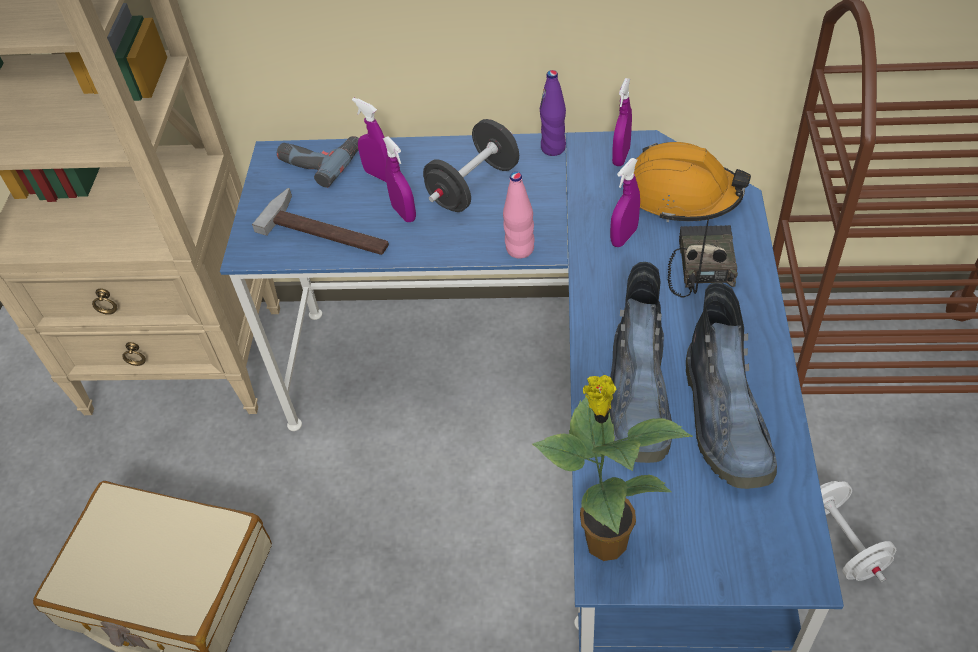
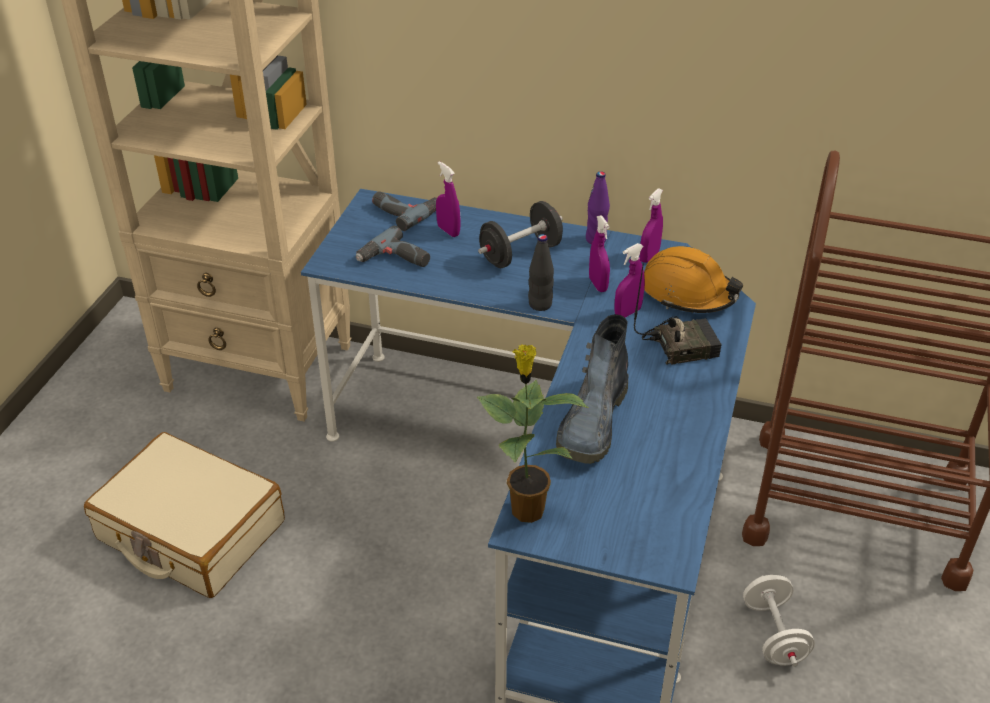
camera: 10 degrees right, 10 degrees down
(328, 229) = (394, 260): hammer -> power drill
(404, 213) = (458, 261): purple spray bottle -> purple spray bottle (598, 285)
(520, 249) = (540, 304): pink bottle -> black bottle
(700, 266) = (681, 346): radio -> radio turned 60 degrees clockwise
(726, 421) = (656, 453): boot -> none

